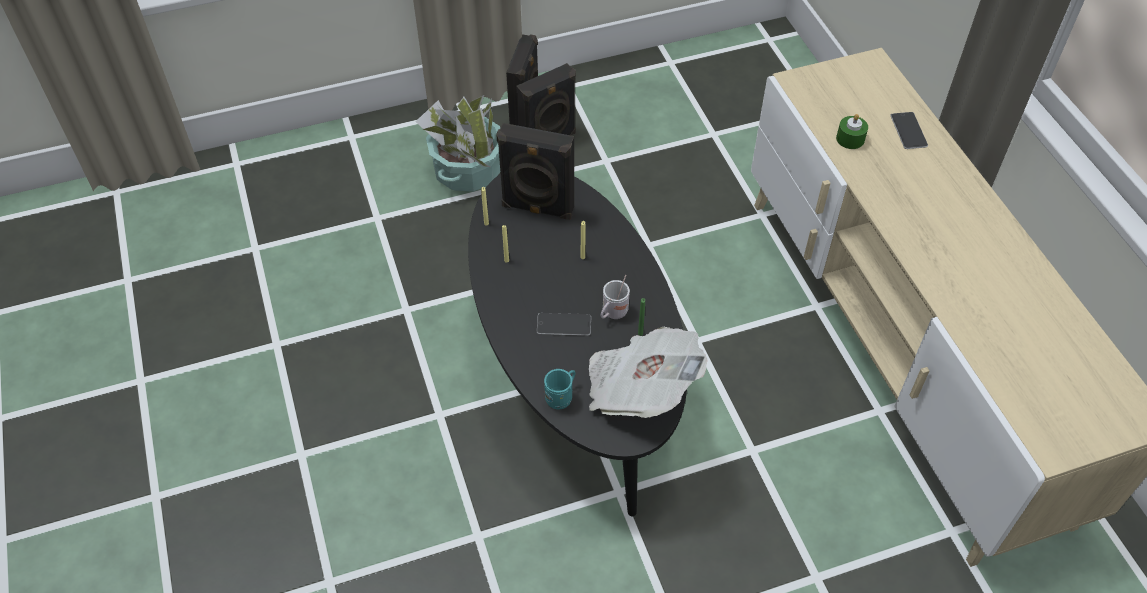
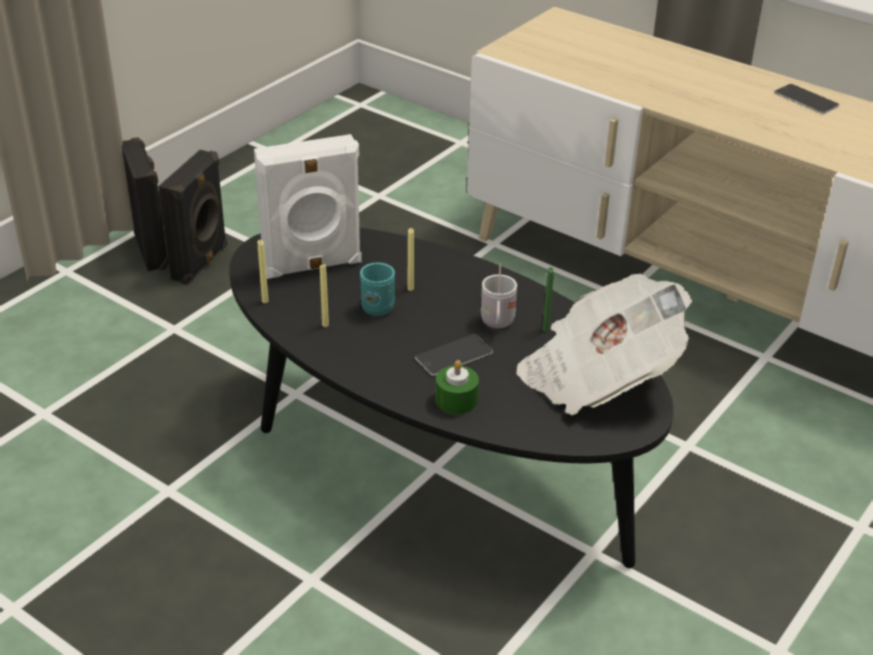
camera: 35 degrees left, 15 degrees down
(468, 170) = (125, 323): potted plant -> none
(537, 209) = (313, 266): black speaker -> white speaker
(561, 397) = (523, 422): turquoise mug -> turquoise mug (378, 305)
(850, 139) = (606, 75): green candle -> green candle (456, 400)
(908, 130) = (649, 54): phone -> phone (806, 99)

